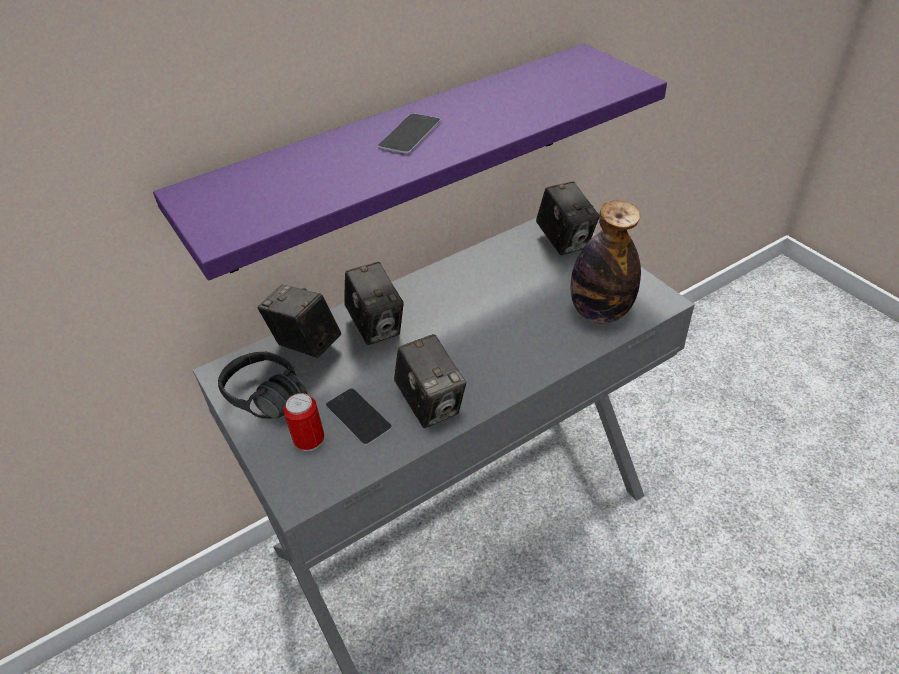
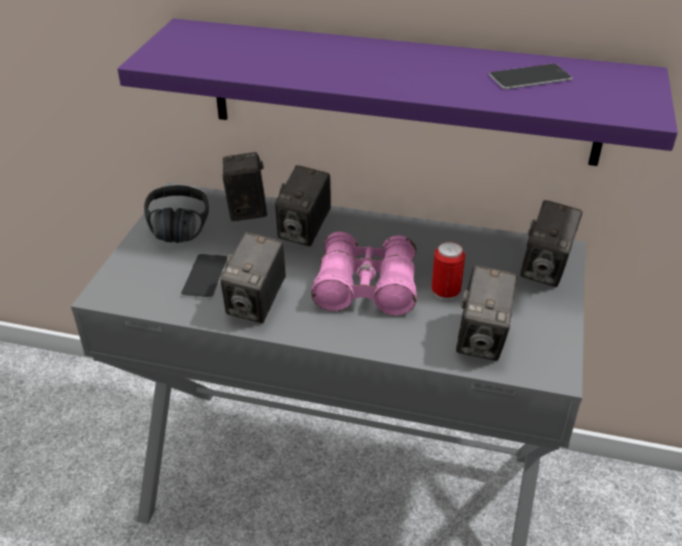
camera: 45 degrees right, 5 degrees down
(309, 441) = (158, 268): can -> can (445, 293)
(410, 134) = (376, 61): phone -> phone (530, 77)
(484, 334) = (366, 288): none -> pink binoculars
(600, 312) = (482, 340): bottle -> camera

